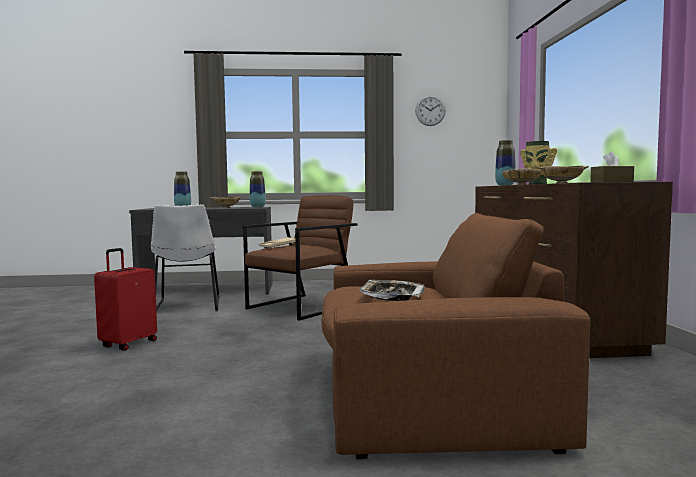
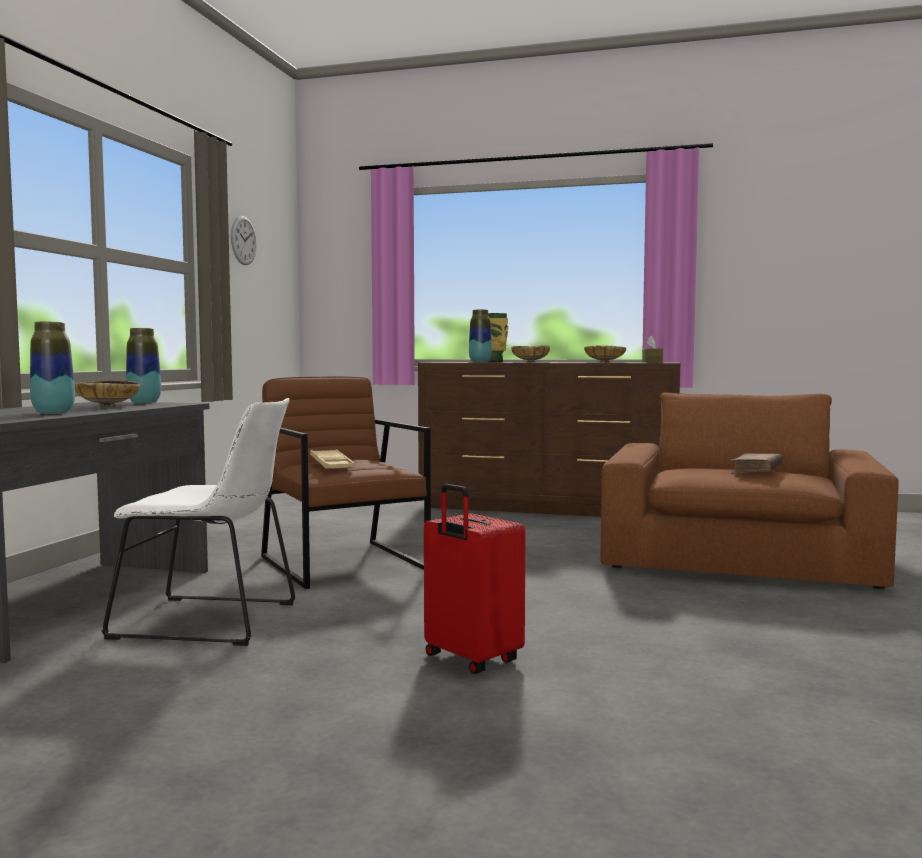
camera: 70 degrees left, 0 degrees up
(392, 296) = (756, 471): tray -> brown book

